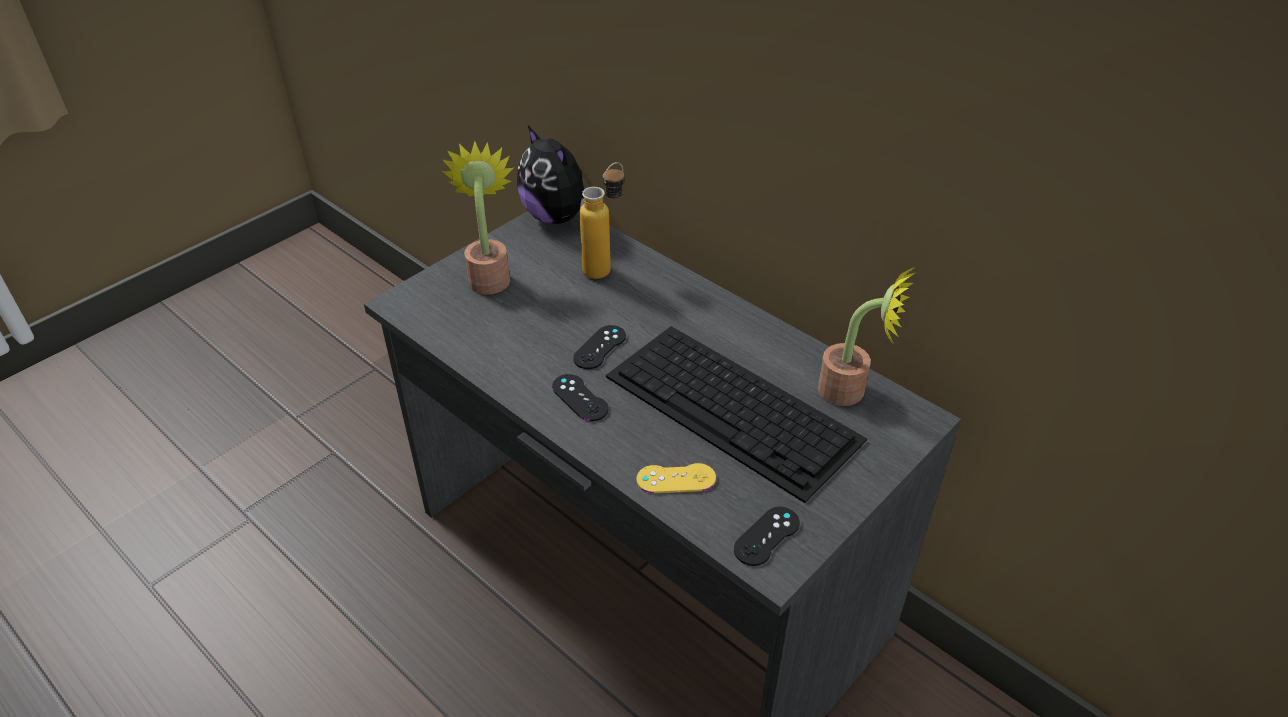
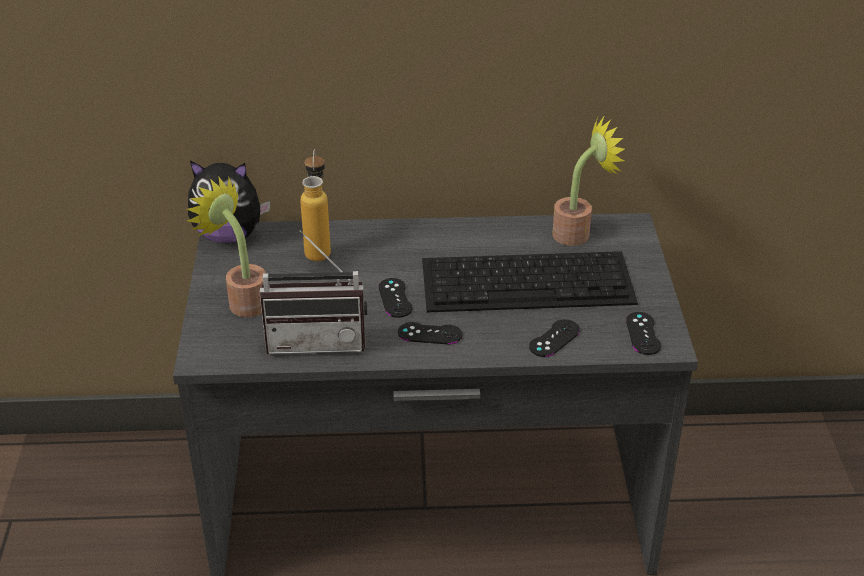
camera: 45 degrees left, 5 degrees down
(492, 343) = (317, 340): none -> radio
(676, 479) = (554, 338): yellow game controller -> black game controller

